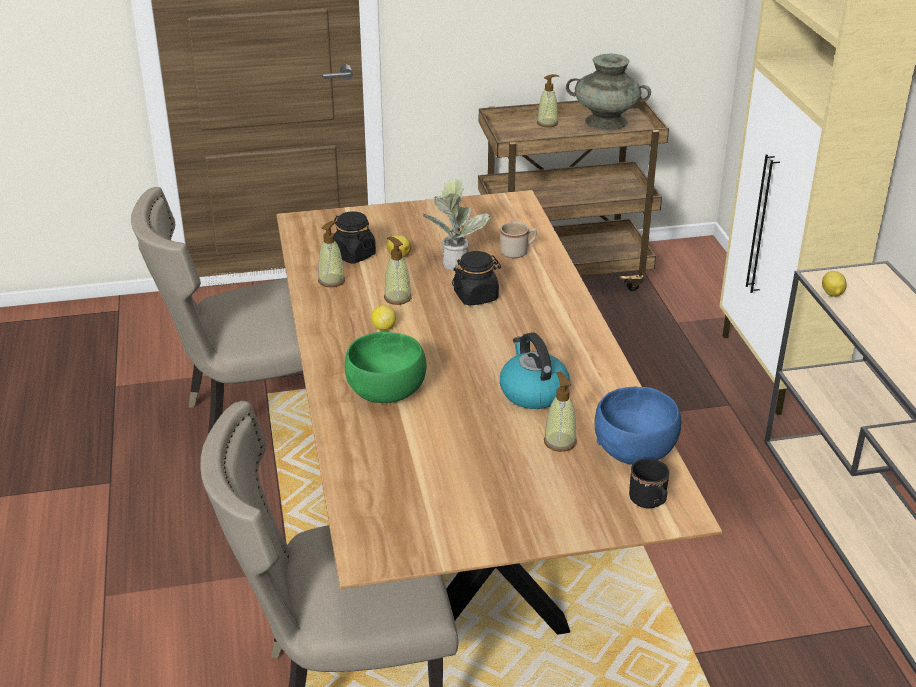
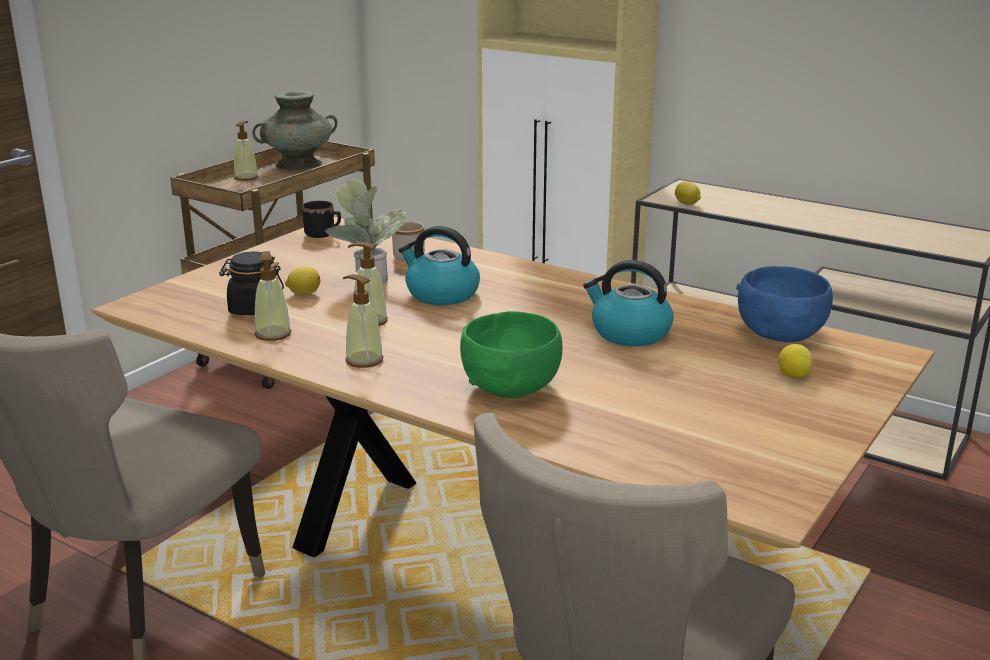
camera: 45 degrees left, 10 degrees down
(384, 327) = (404, 345): lemon -> lemon (793, 375)
(476, 296) = (441, 294): black jar -> kettle
(559, 442) = (721, 353): soap dispenser -> soap dispenser (364, 360)
(650, 502) = (860, 358): black mug -> black mug (323, 234)

